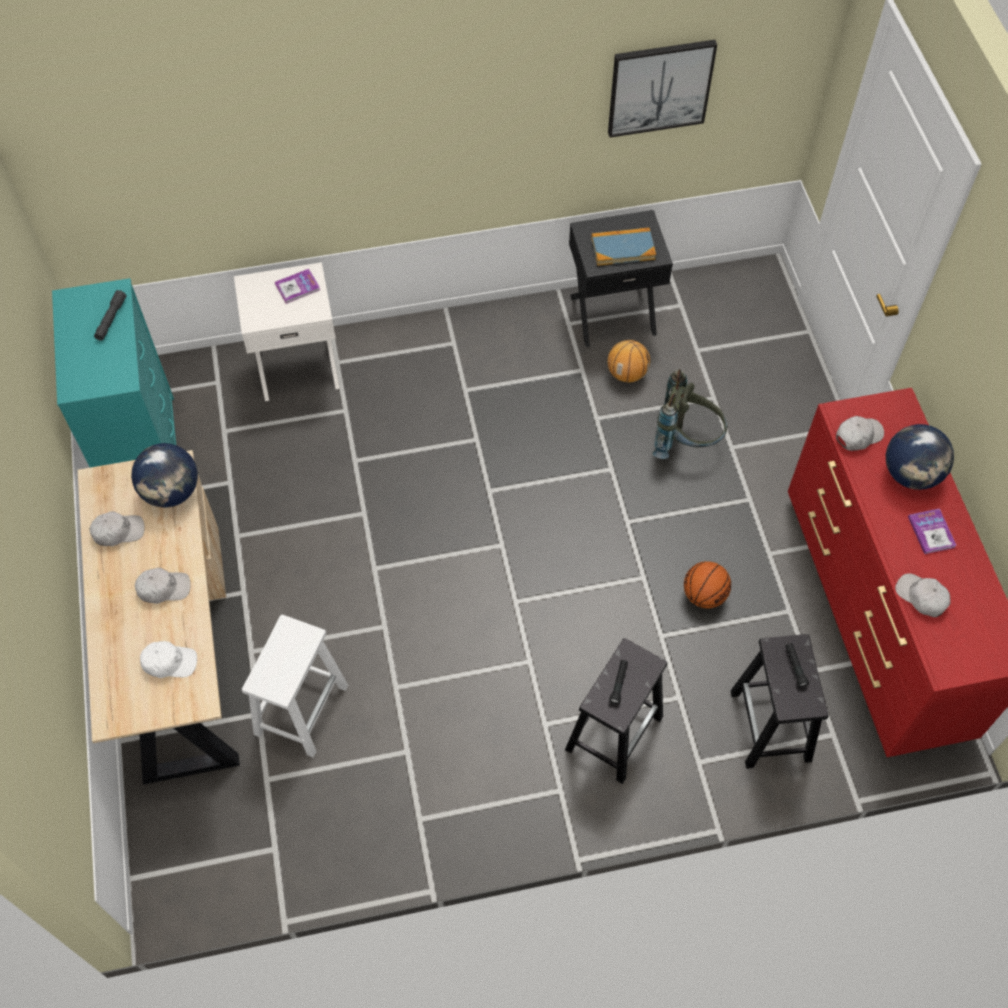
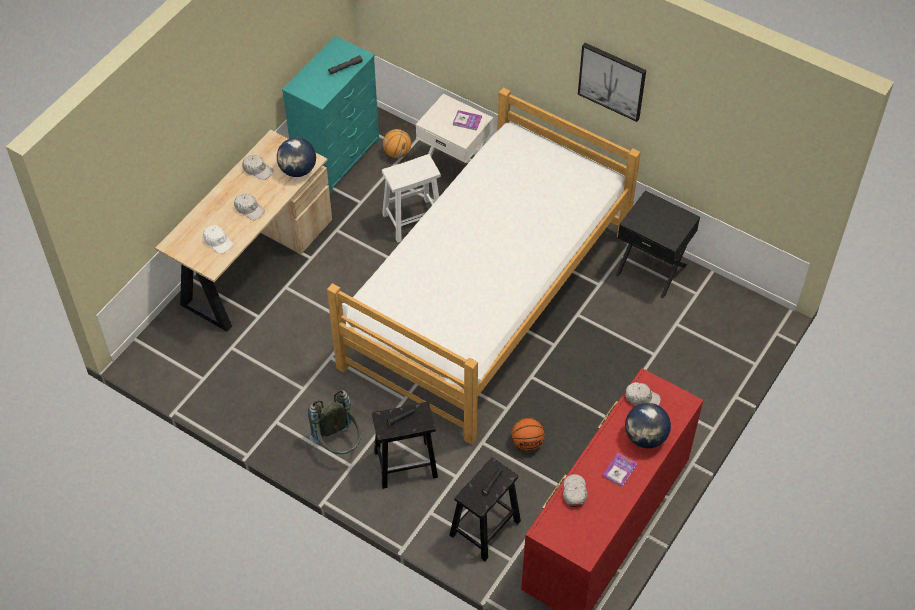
camera: 45 degrees right, 5 degrees down
(302, 708) = (279, 330): white stool -> white stool (413, 220)
(491, 477) = (487, 300): none -> bed
(623, 248) = (657, 224): book -> none
(627, 373) = (621, 305): basketball -> basketball (397, 153)
(660, 87) = (714, 136): picture -> picture (612, 81)
(686, 441) = (611, 363): grey backpack -> grey backpack (339, 444)

